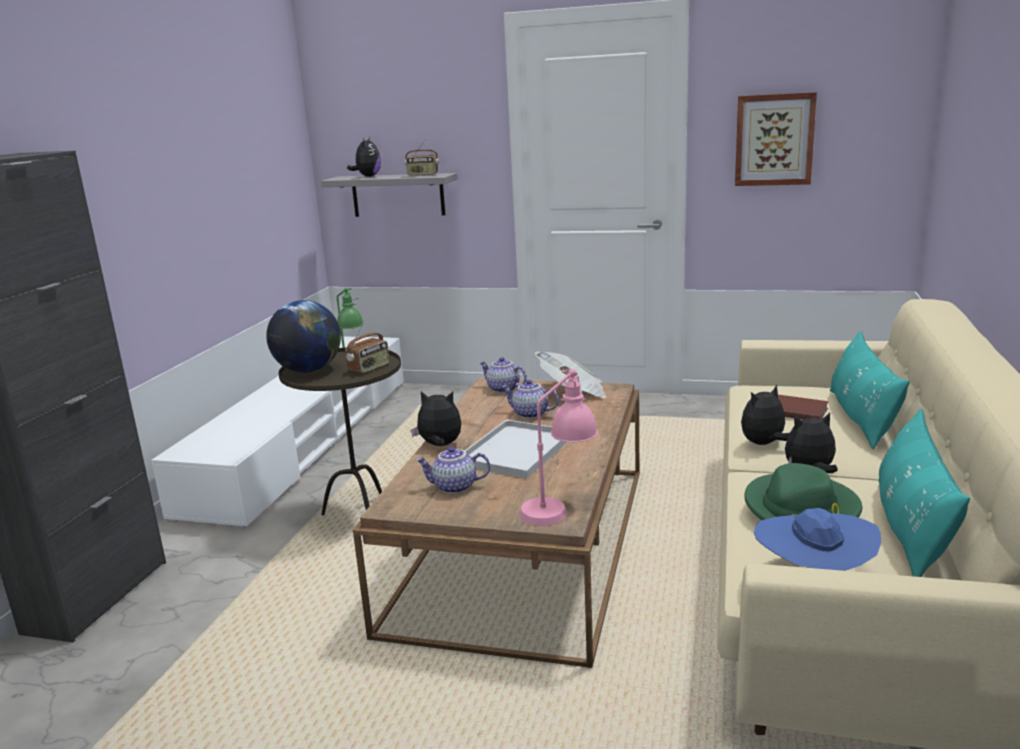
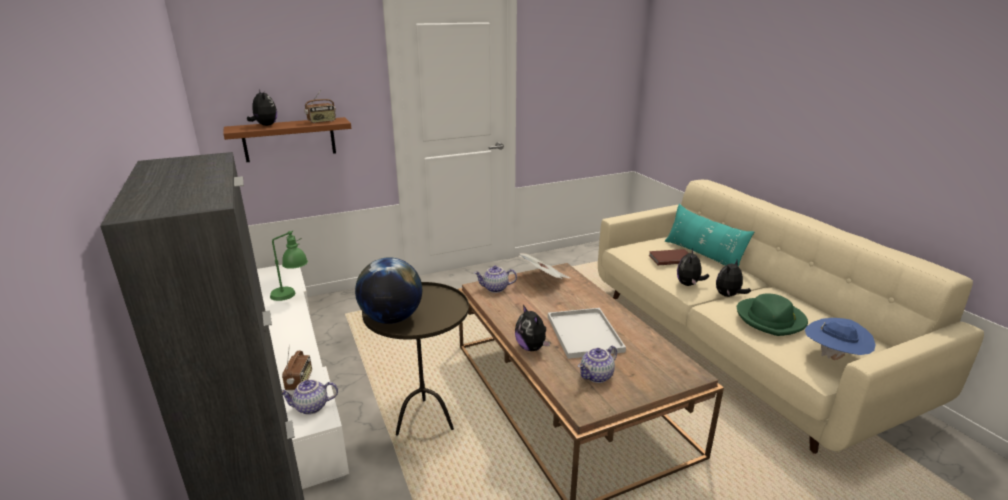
camera: 40 degrees left, 5 degrees up
(369, 368) = (439, 302): radio -> radio (300, 381)
(398, 195) = (289, 139): grey shelf -> brown shelf
(440, 445) = (532, 348): plush toy -> plush toy turned 90 degrees counterclockwise
(529, 414) = (546, 303): teapot -> teapot (311, 407)
(559, 506) = (675, 365): pink table lamp -> none
(774, 140) = (566, 84): picture -> none
(911, 528) = (817, 313): turquoise pillow -> none

